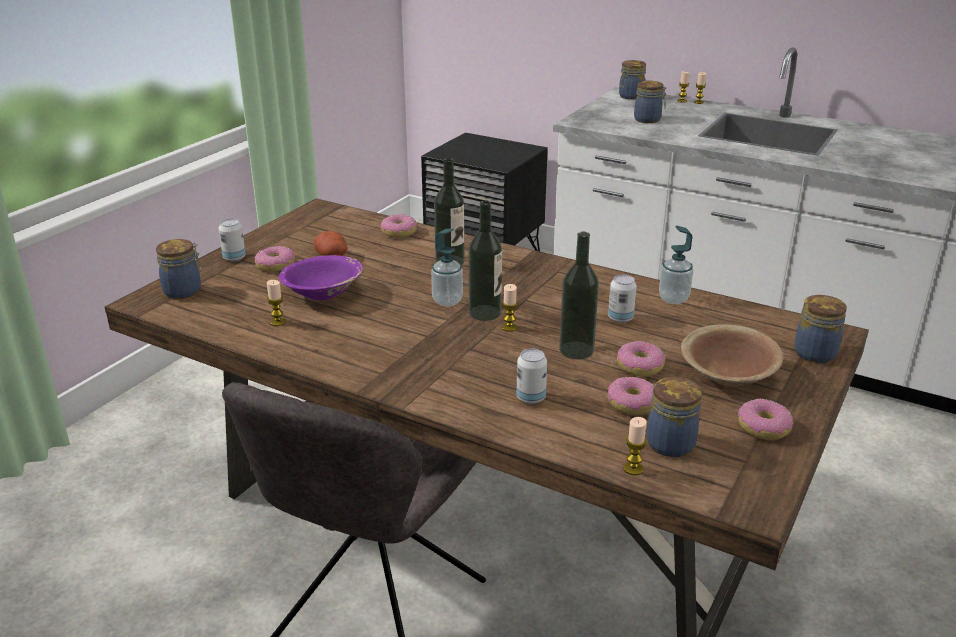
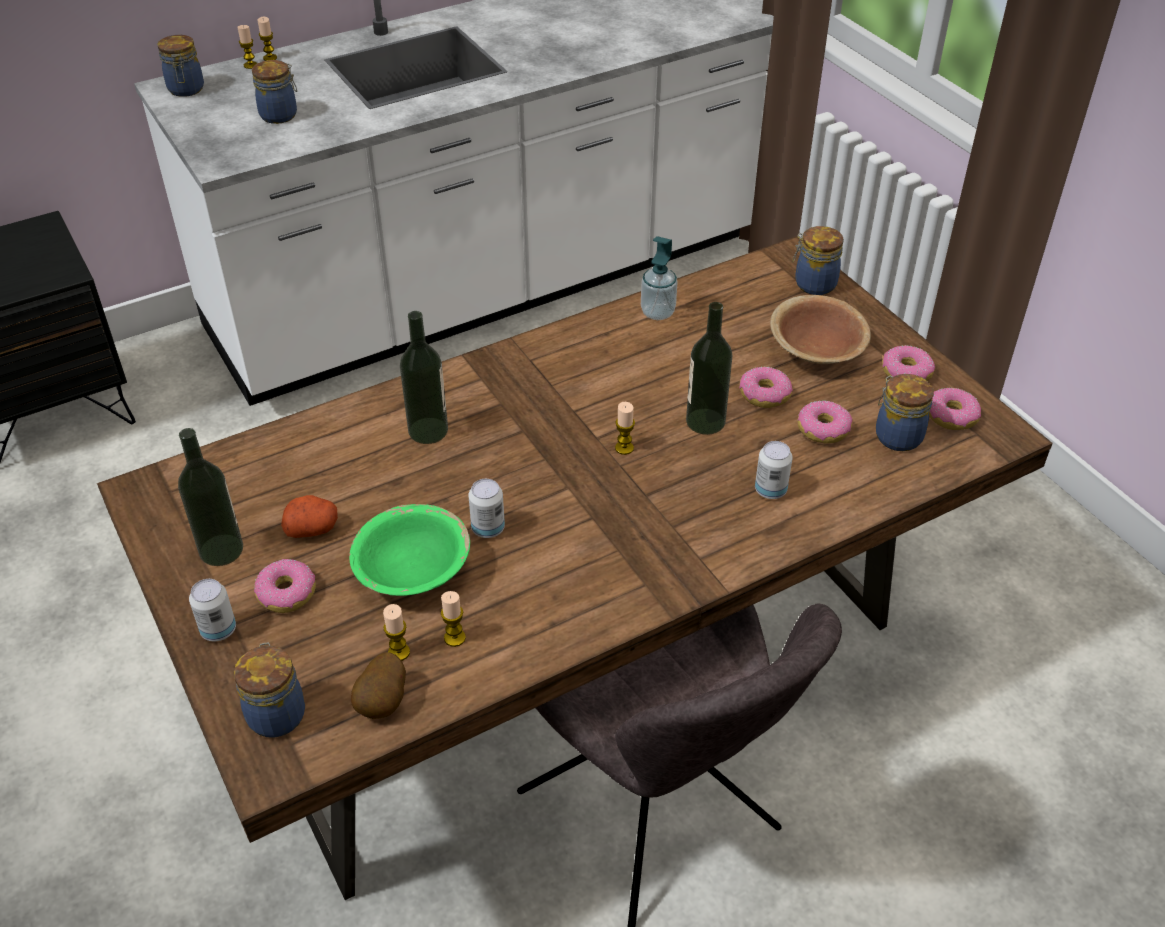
camera: 60 degrees left, 15 degrees up
(210, 317) = (384, 703): none -> potato
(323, 293) = (412, 571): purple bowl -> green bowl
(399, 232) = (302, 443): donut -> donut (951, 416)
(447, 301) = (526, 471): soap dispenser -> none
(485, 313) = (577, 453): bottle -> bottle (221, 550)
(620, 318) = (667, 364): can -> can (488, 529)
(633, 469) = (921, 476): candle -> candle (399, 652)

